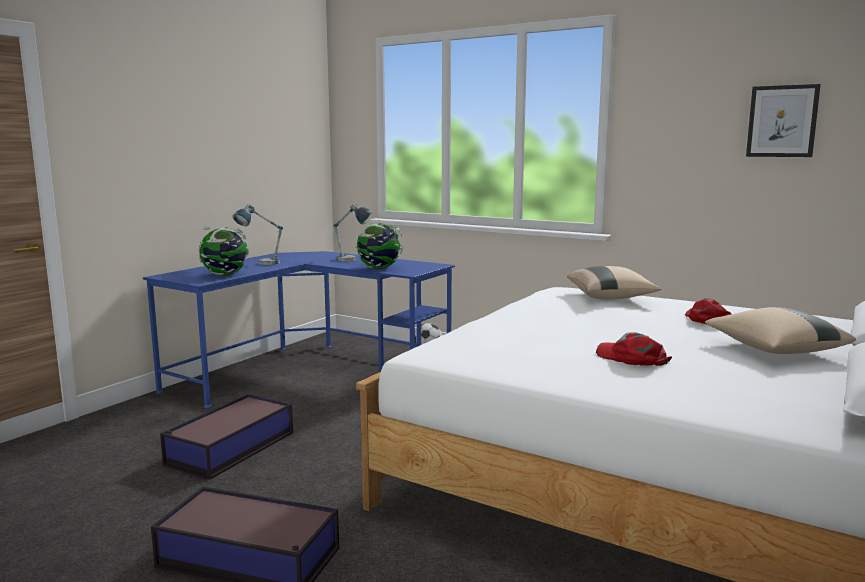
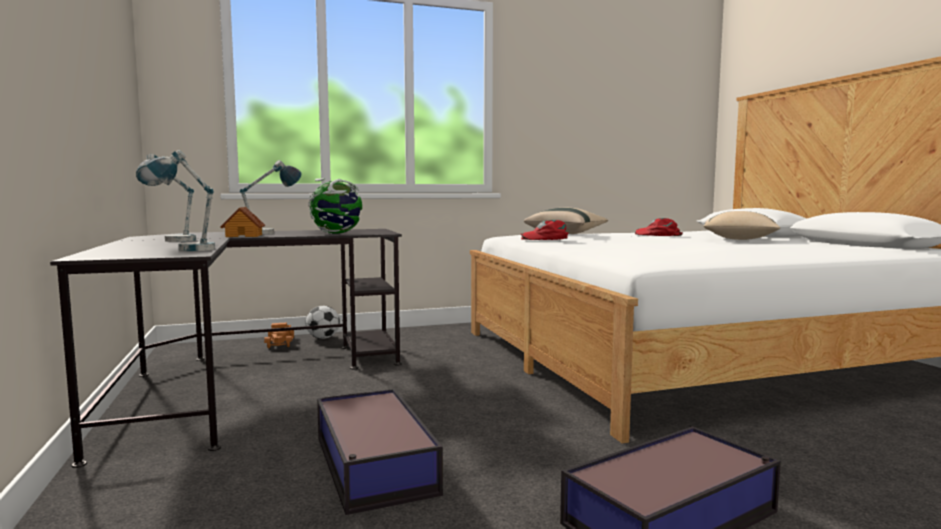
camera: 50 degrees left, 5 degrees down
(225, 275) = (185, 249): globe -> table lamp
(309, 370) = (243, 381): blue desk -> black desk
(321, 262) = (244, 236): none -> toy house
(396, 347) = (281, 342): none -> toy truck
(631, 358) = (730, 247): red cap -> red cap (545, 238)
(782, 121) = (611, 102): picture -> none

